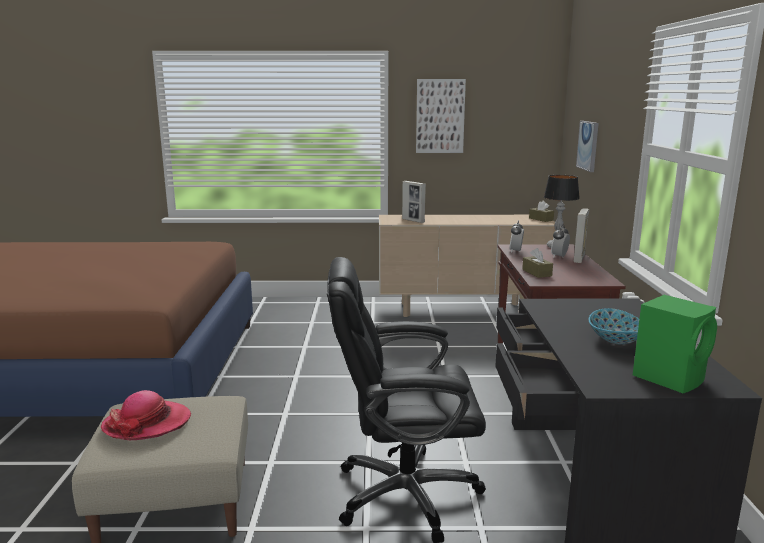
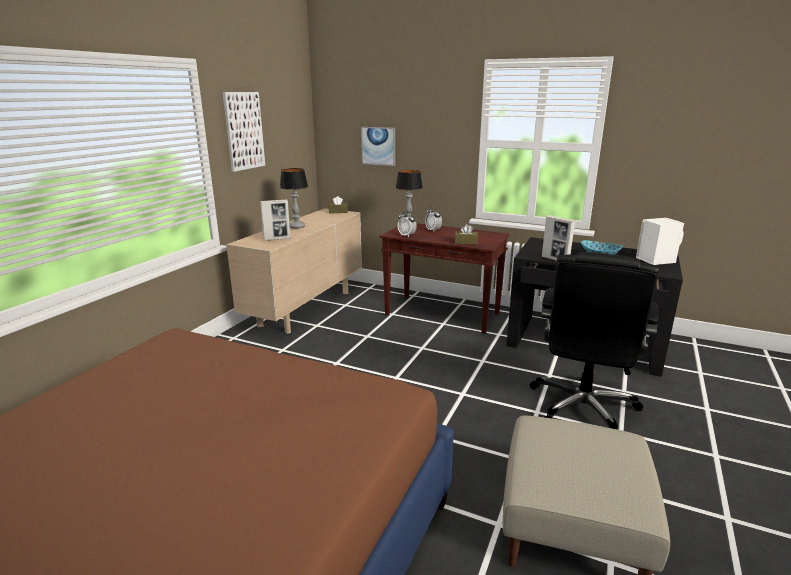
camera: 65 degrees left, 5 degrees up
(147, 423) = (577, 473): hat -> none
(461, 218) = (297, 226): none -> table lamp
(579, 259) = (443, 228): picture frame -> picture frame (555, 259)
(670, 377) = (655, 260): green speaker -> white speaker

